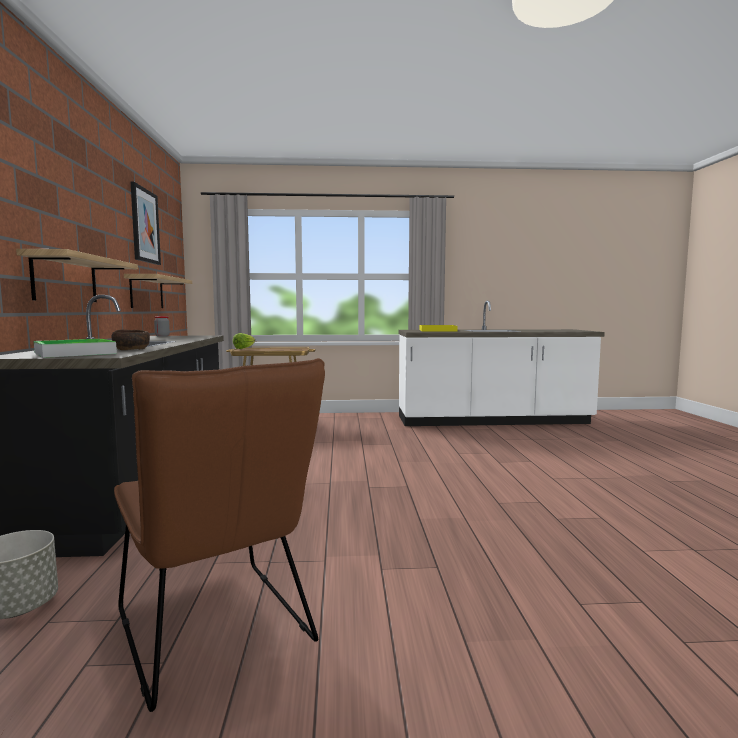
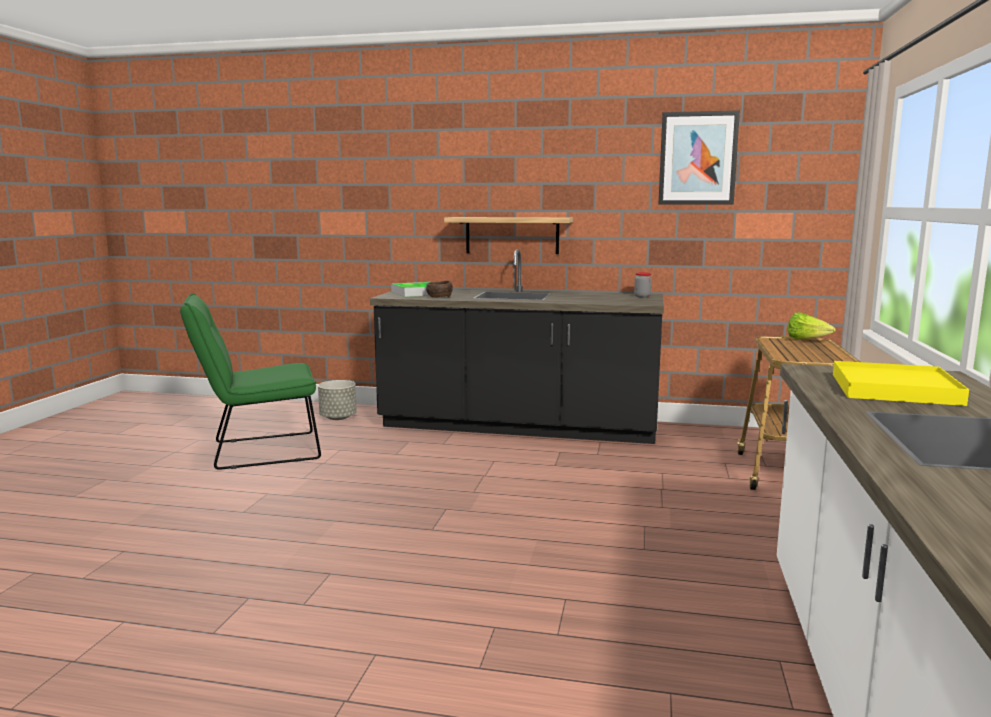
camera: 105 degrees right, 5 degrees up
(147, 292) = (688, 242): shelf -> none
(217, 634) = (257, 451): brown chair -> green chair

